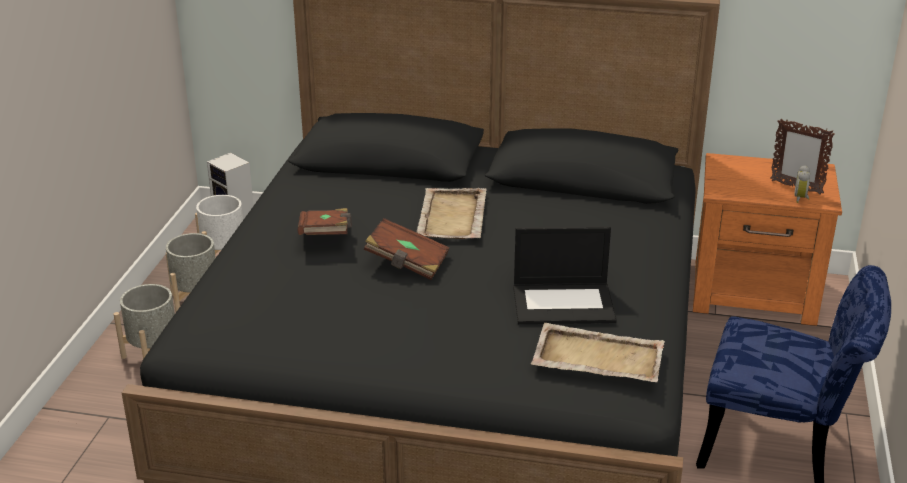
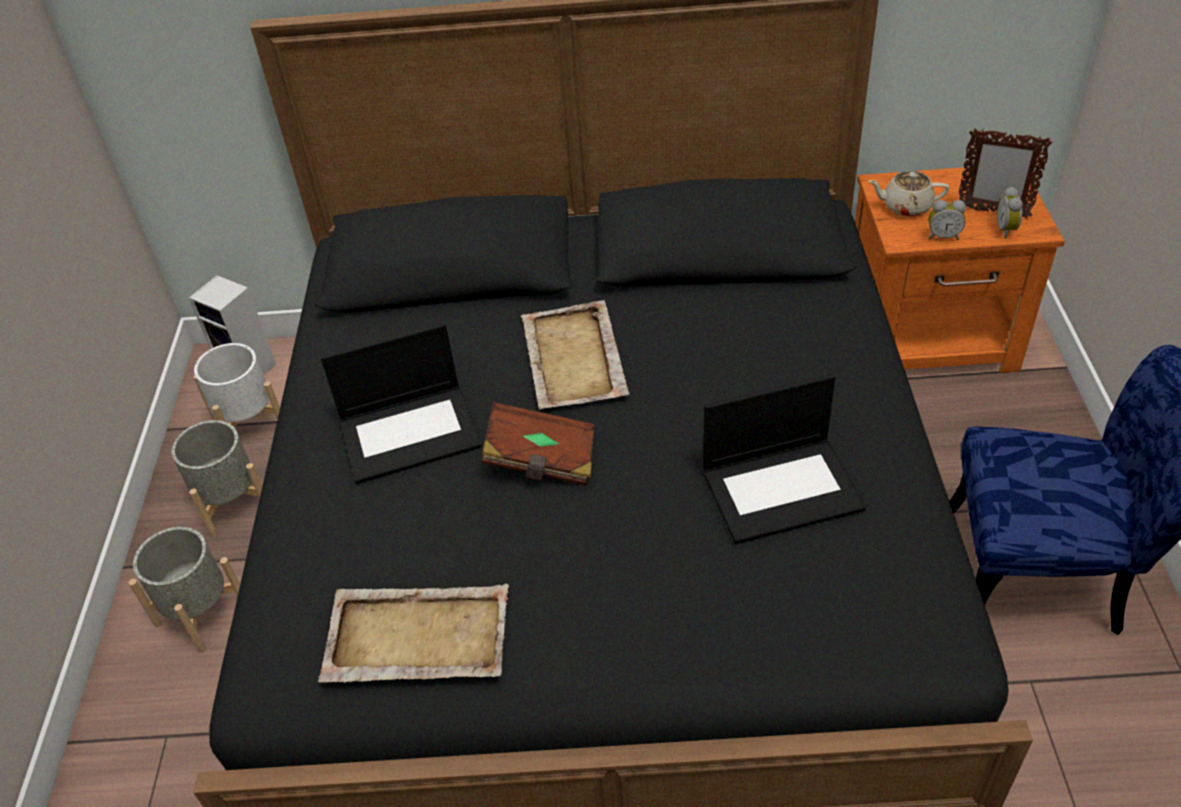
camera: 10 degrees left, 15 degrees up
(326, 236) = (411, 432): brown book -> laptop
(597, 357) = (864, 582): beige tray -> beige tray (415, 636)
(732, 175) = (906, 206): none -> beige teapot
(751, 195) = (942, 236): none -> alarm clock

